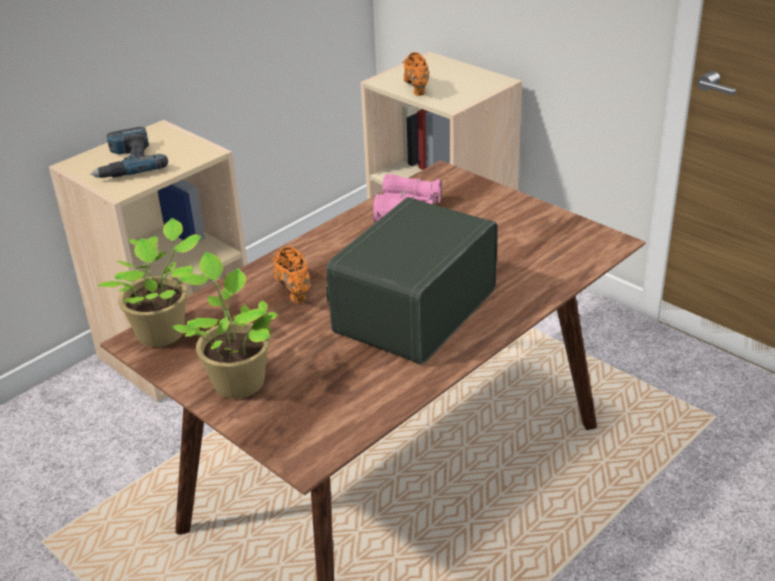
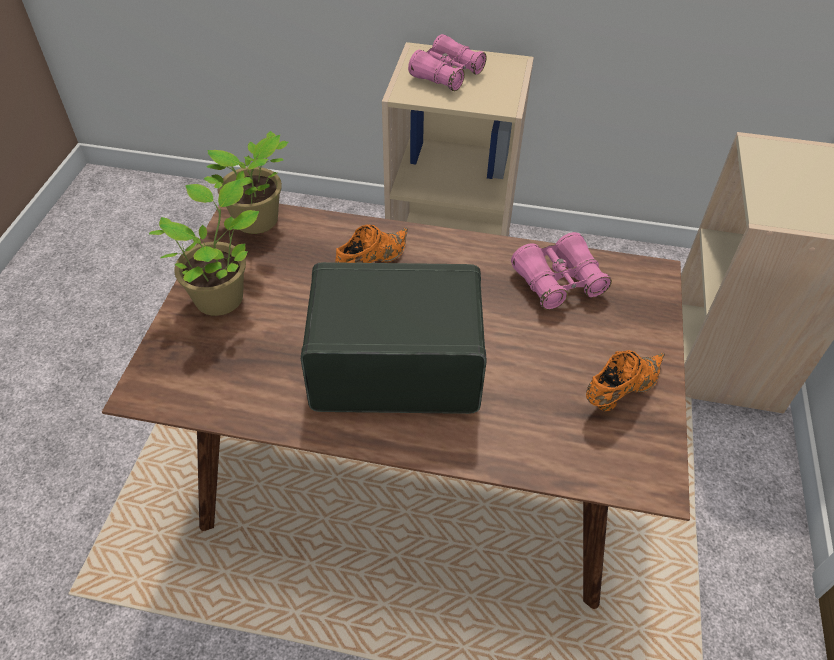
camera: 55 degrees right, 15 degrees up
(127, 163) = (446, 74): power drill -> pink binoculars
(416, 88) = (773, 174): orange shoe -> orange shoe (619, 391)

